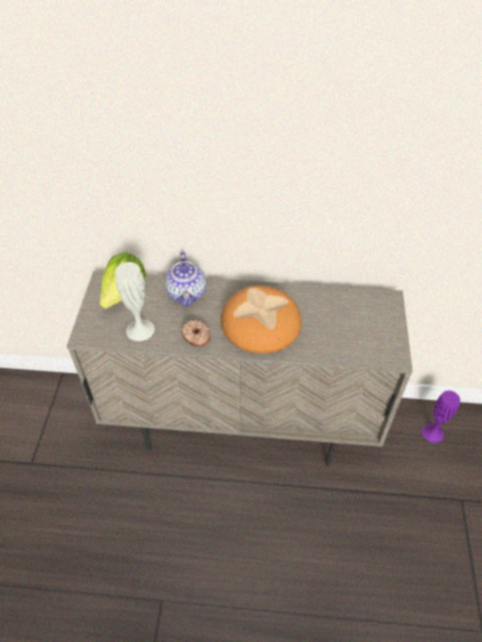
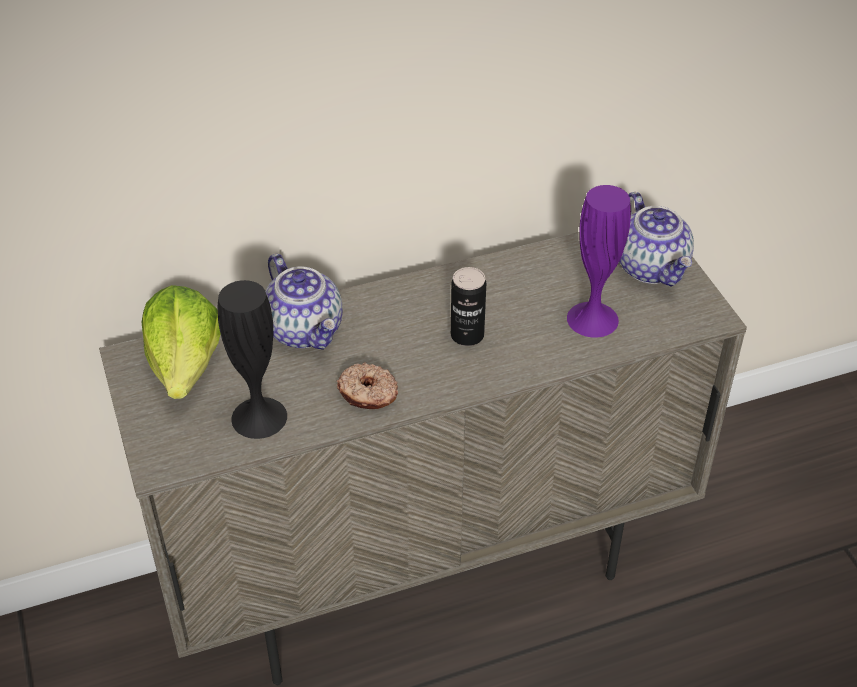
camera: 25 degrees left, 5 degrees down
(140, 330) = (259, 417): white vase -> black vase
(261, 323) = (467, 335): bread -> can
(380, 320) = (652, 268): none -> teapot
(432, 433) = (747, 461): purple vase -> purple vase (592, 319)

